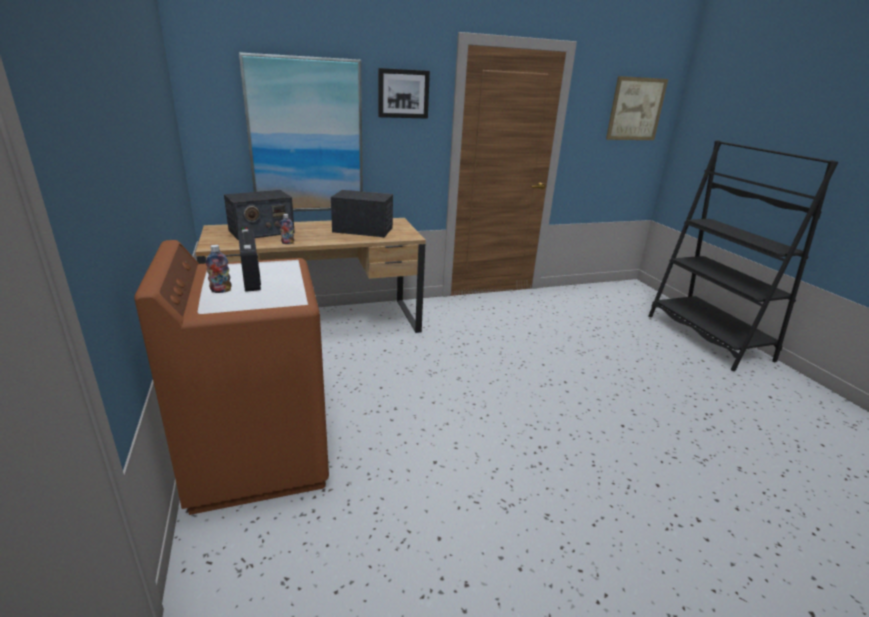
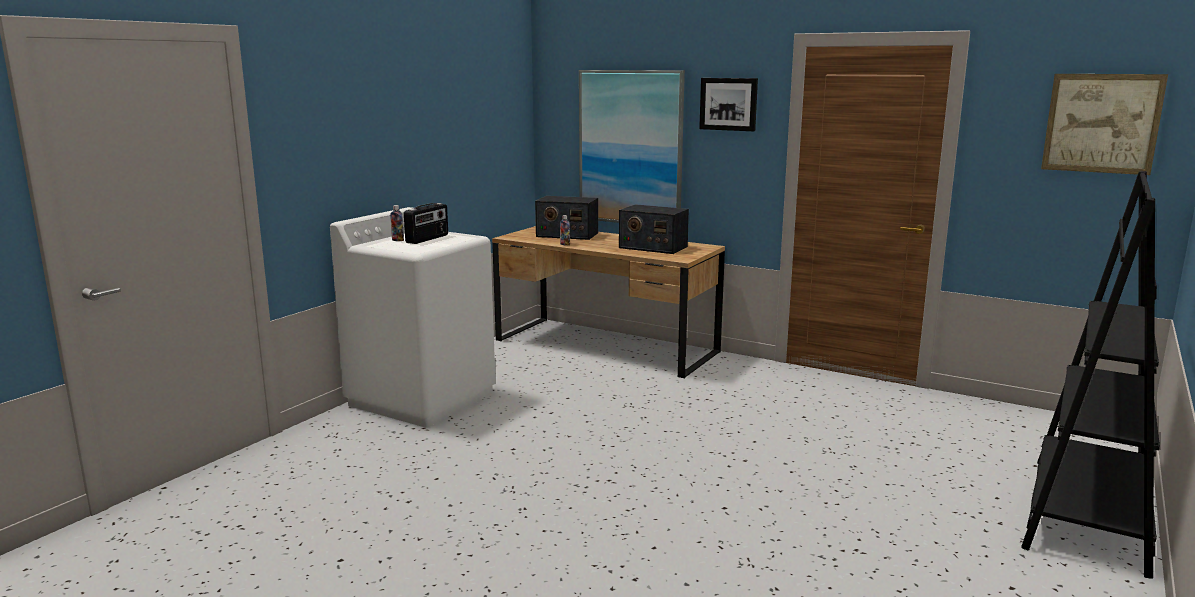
camera: 50 degrees right, 10 degrees down
(258, 456) = (422, 398): brown washing machine -> white washing machine
(363, 230) = (652, 247): radio -> radio turned 150 degrees clockwise

